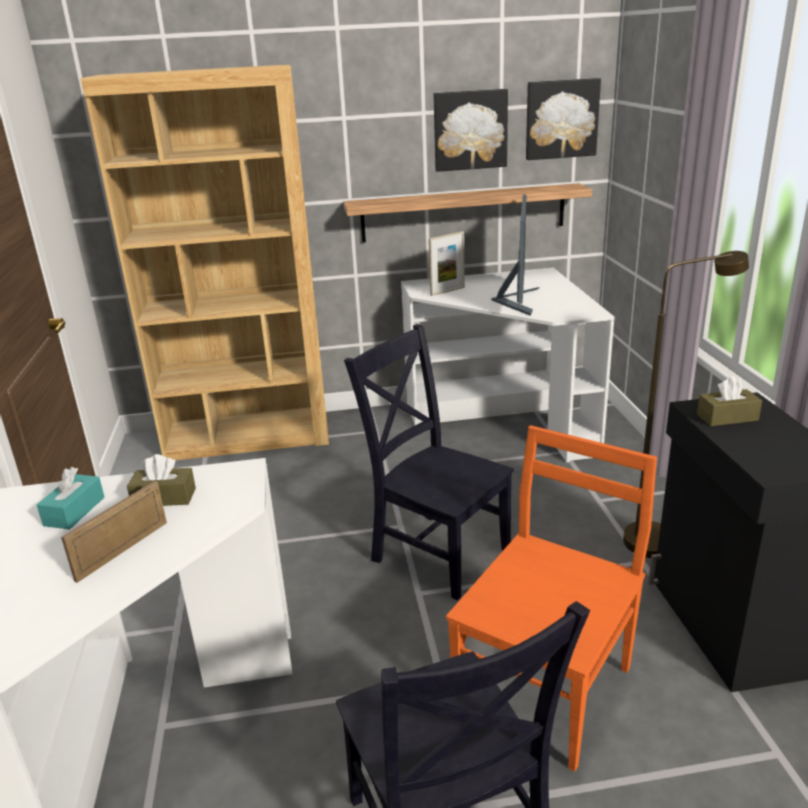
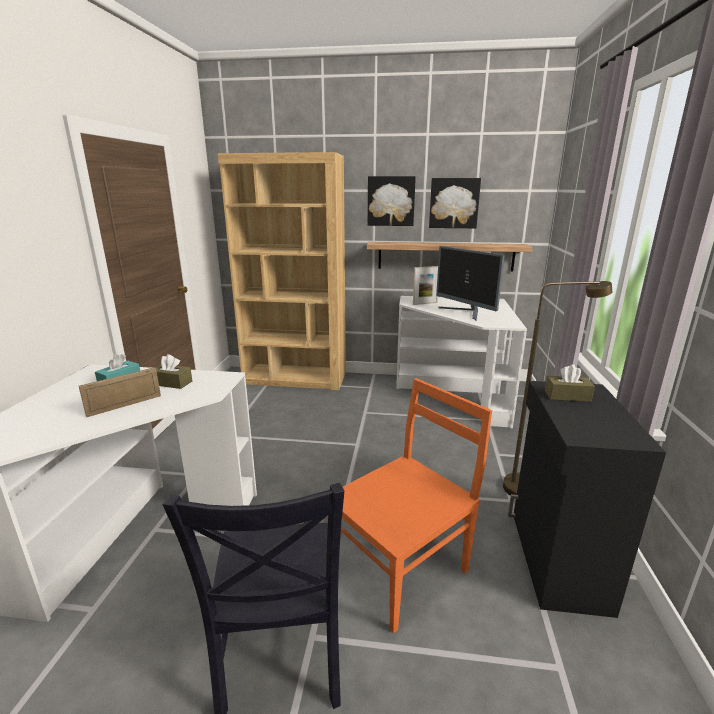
camera: 15 degrees right, 5 degrees down
(436, 551) = (372, 464): black chair -> none
(517, 300) = (466, 313): monitor -> monitor turned 120 degrees clockwise
(561, 119) = (517, 200): picture -> picture (391, 201)

